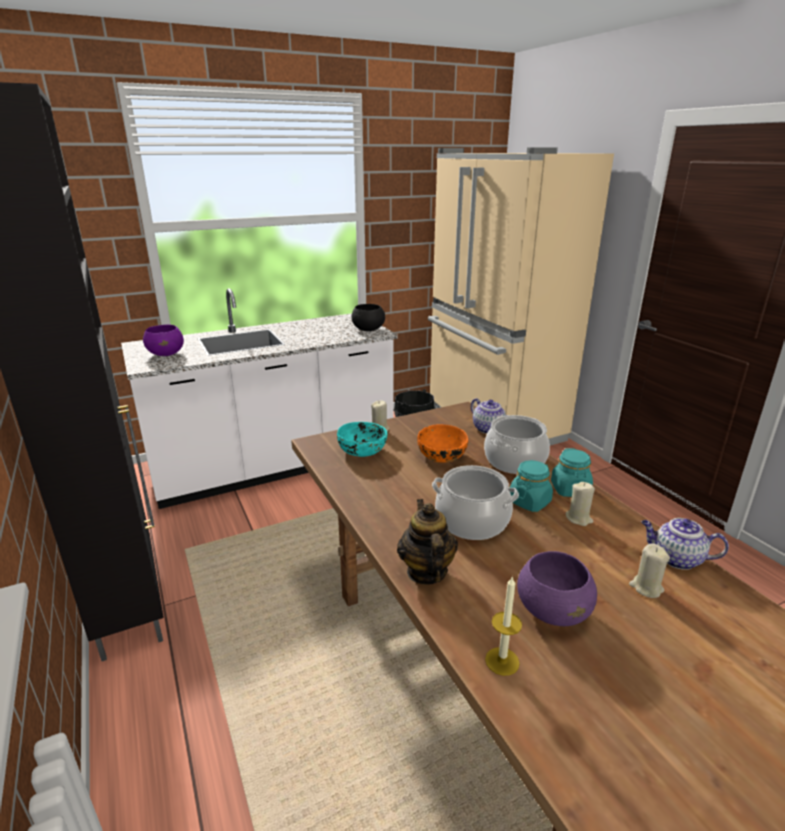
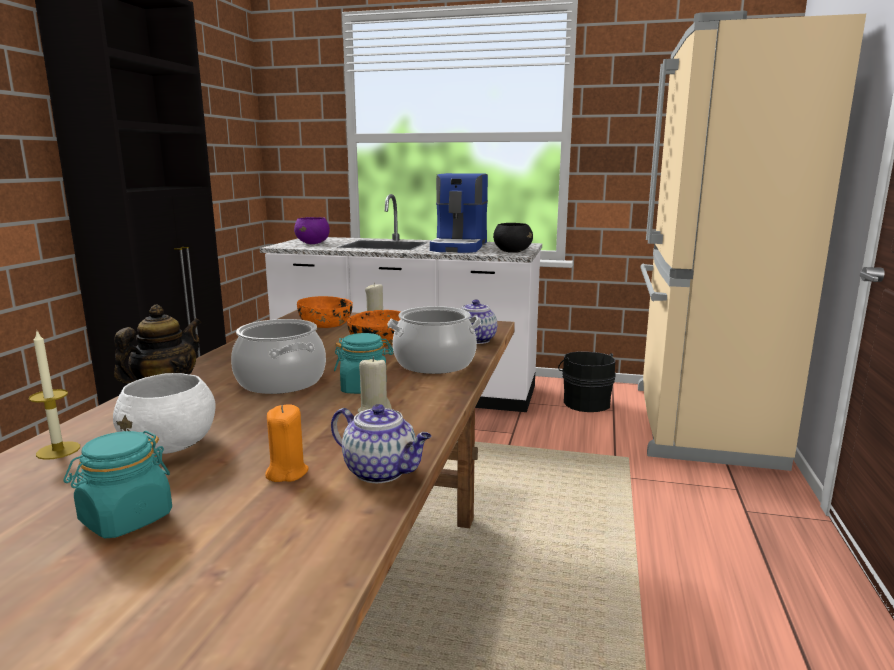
camera: 40 degrees right, 10 degrees down
(313, 331) = (460, 247): none -> coffee machine
(363, 451) = (326, 325): turquoise bowl -> orange bowl
(553, 610) = (171, 446): purple bowl -> white bowl
(570, 489) = (429, 394): turquoise jar -> turquoise jar (126, 519)
(646, 587) = (286, 472): beige candle -> orange candle
(676, 558) = (382, 472): teapot -> teapot turned 150 degrees clockwise

